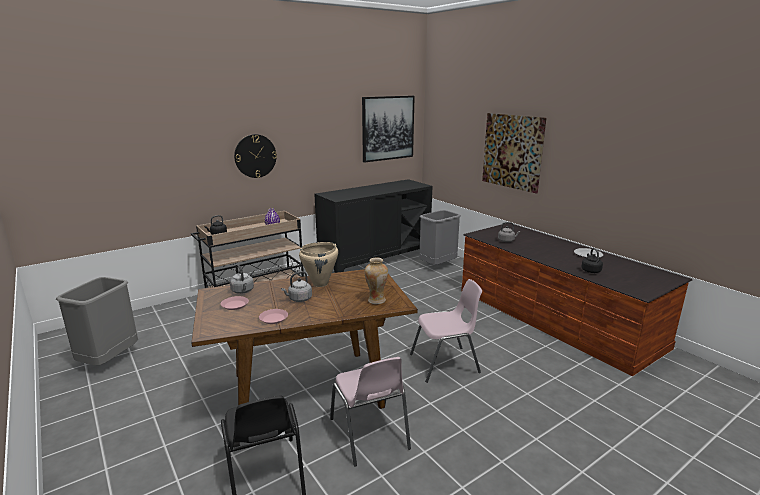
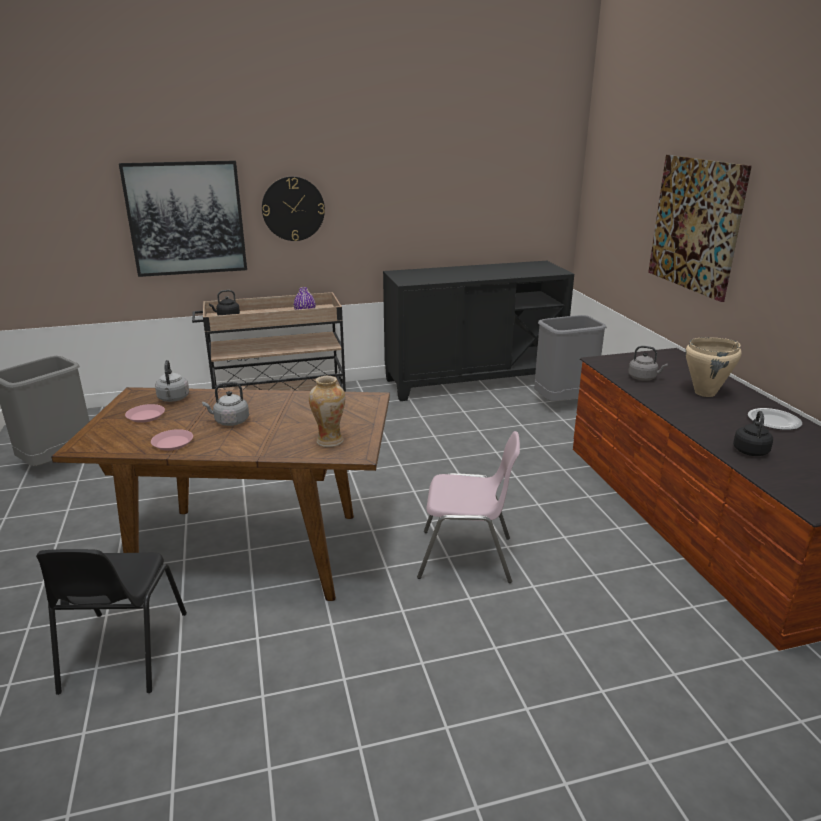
camera: 20 degrees right, 5 degrees up
(320, 284) = (279, 404): beige cooking pot -> beige cooking pot (705, 393)
(369, 434) = (287, 633): pink chair -> none
(388, 128) = (515, 175): picture -> picture (186, 218)

